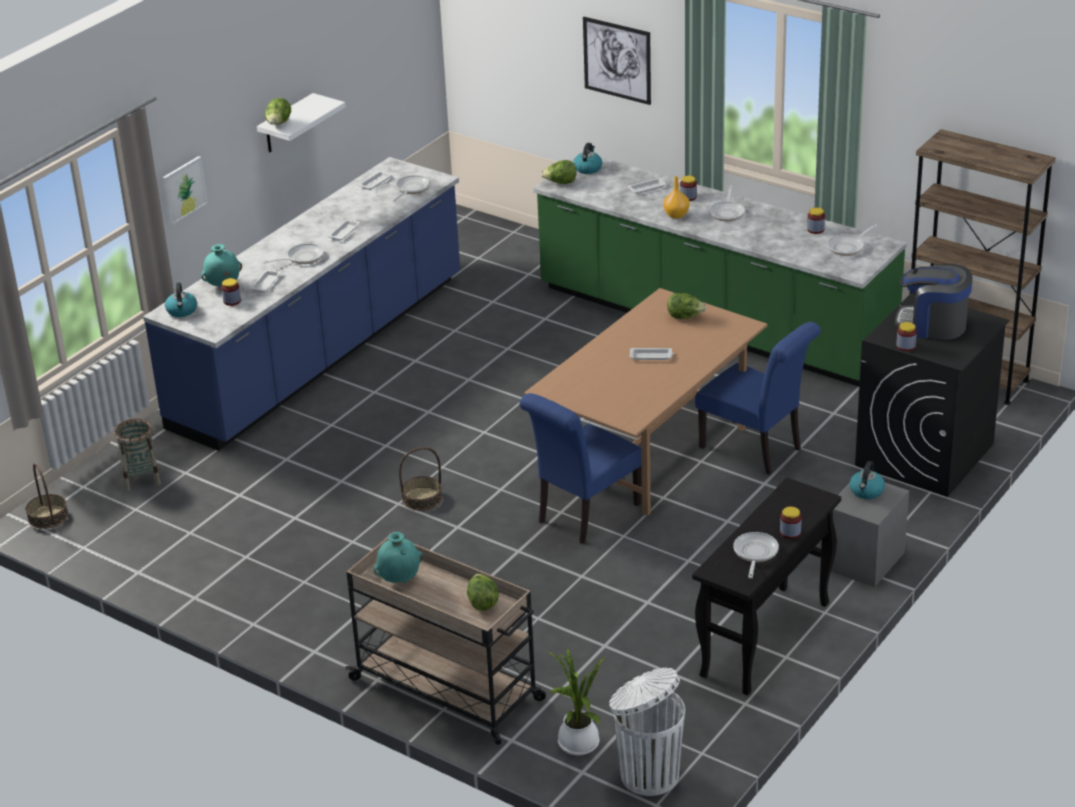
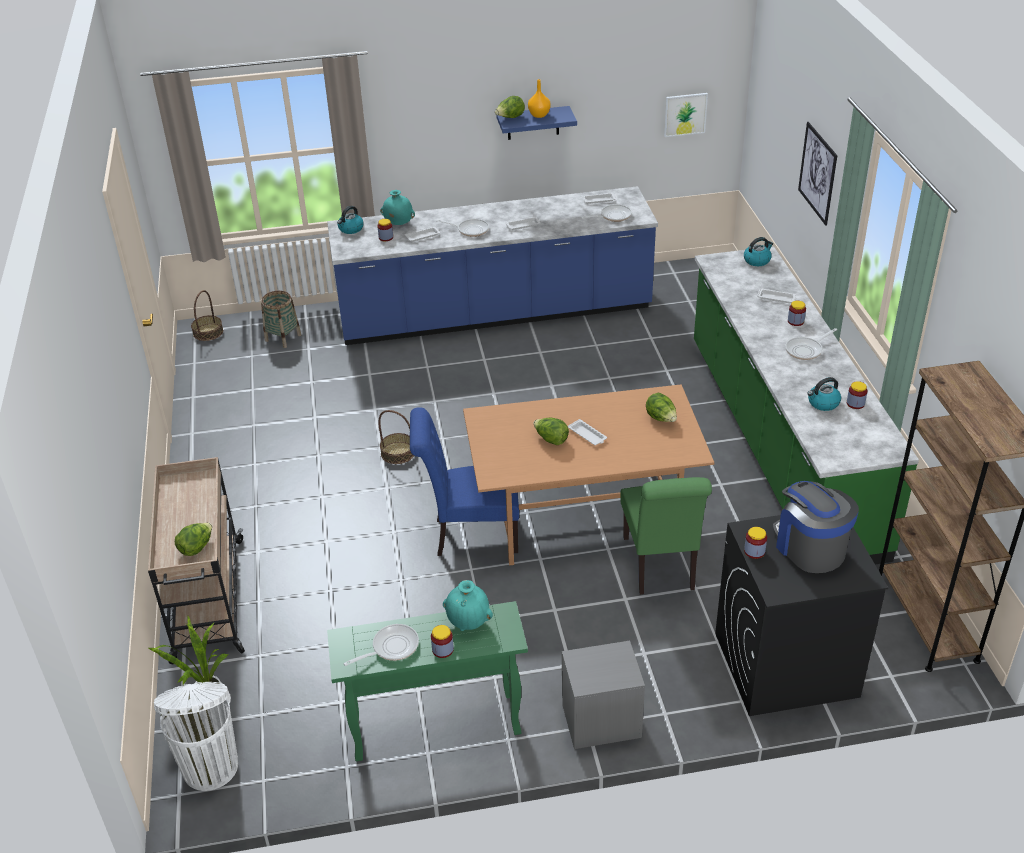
camera: 45 degrees right, 5 degrees up
(184, 189) = (404, 139): picture -> picture (685, 114)
(286, 124) = (533, 123): white shelf -> blue shelf
(400, 579) = (186, 494): turquoise vase -> turquoise vase (469, 623)
(560, 183) = (719, 262): lettuce -> lettuce (551, 440)
(676, 215) = (763, 330): orange vase -> orange vase (539, 115)
(756, 449) = (660, 567): blue chair -> green chair
(765, 641) = (434, 727): black console table -> green console table
(848, 247) = (859, 434): frying pan -> none
(866, 491) = (610, 660): kettle -> kettle (823, 403)

